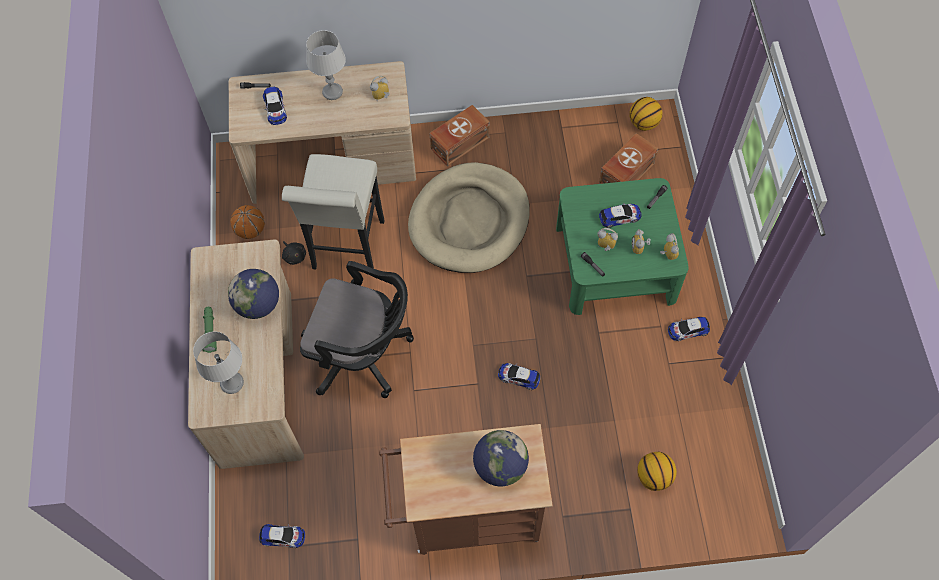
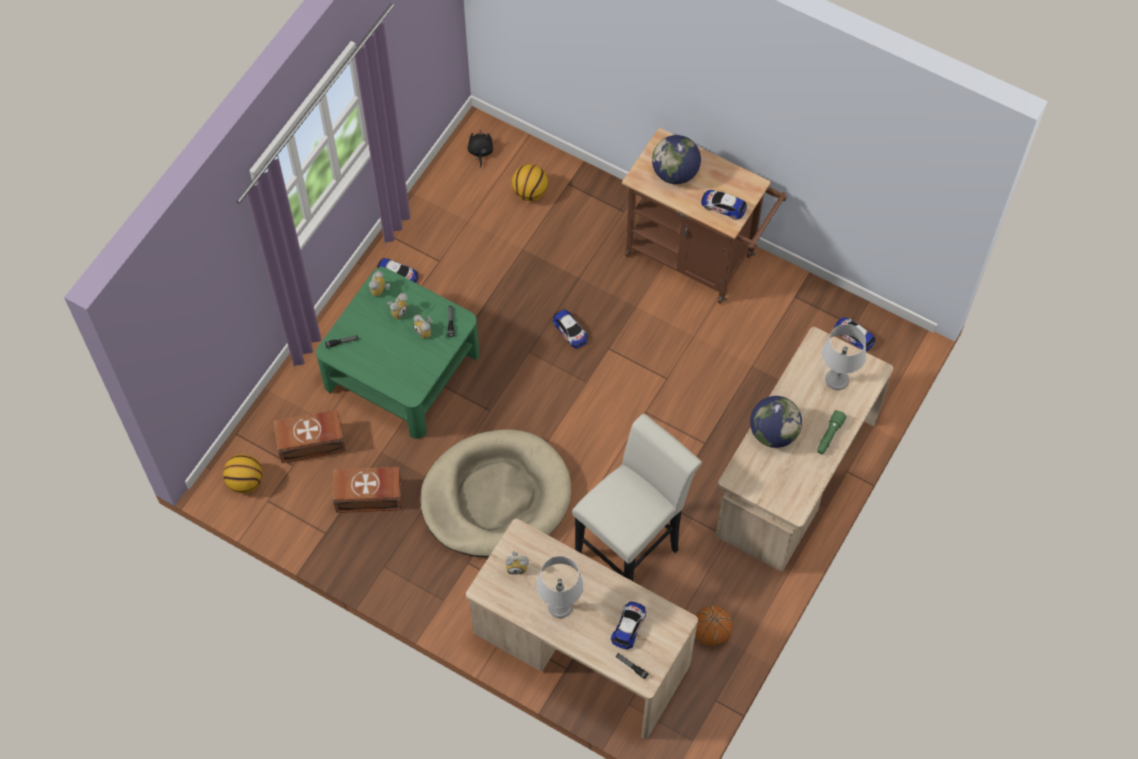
camera: 145 degrees left, 0 degrees up
(294, 255) = (686, 575): black plush toy -> black plush toy (480, 152)
(363, 355) = (687, 437): black office chair -> none
(458, 143) = (438, 587): brown storage box -> brown storage box (370, 497)
(620, 217) = (388, 348): toy car -> toy car (723, 206)

